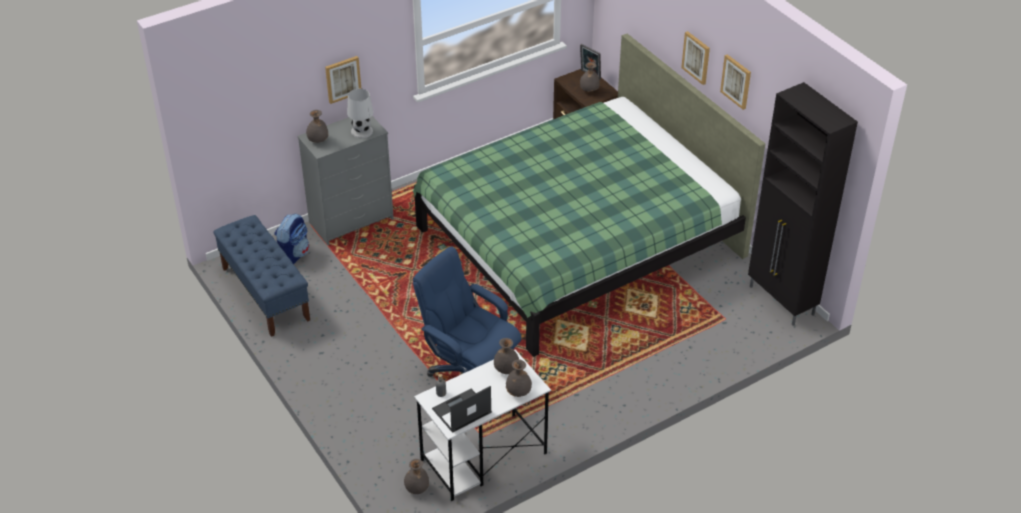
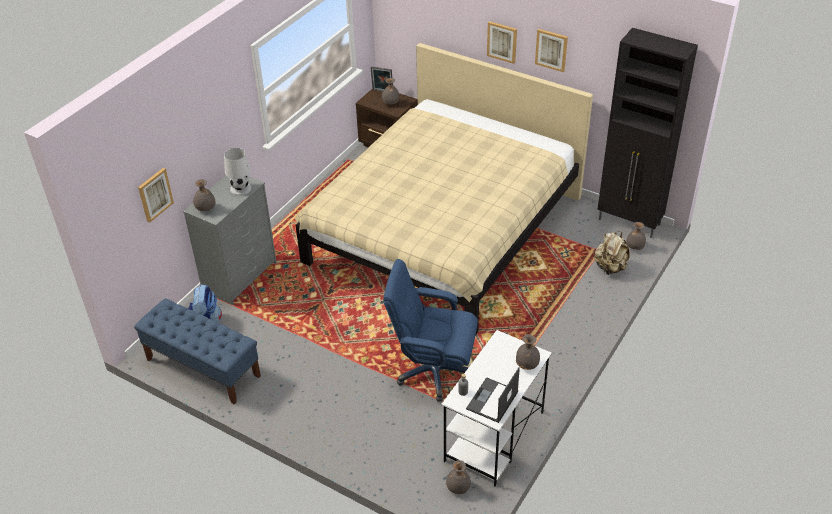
camera: 25 degrees left, 0 degrees up
(343, 79) = (210, 145): picture -> picture (155, 194)
(506, 369) = (502, 349): grey vase -> grey vase (634, 247)
(577, 241) = (443, 229): green bed -> beige bed
(723, 340) = (610, 267): none -> beige backpack

